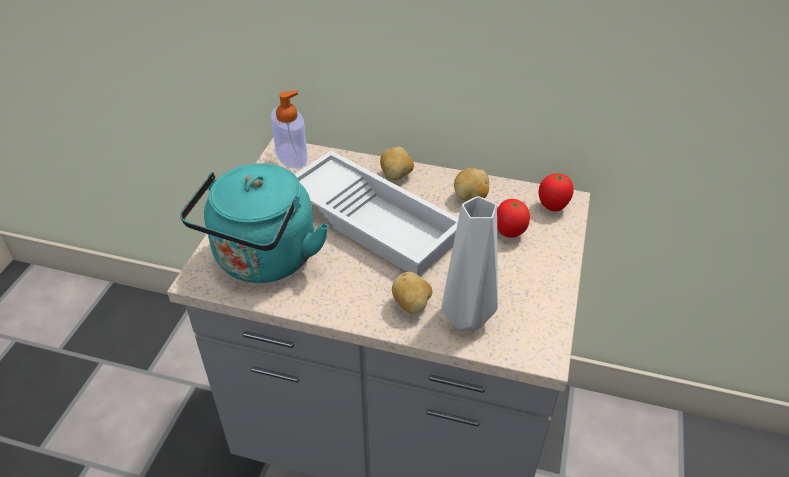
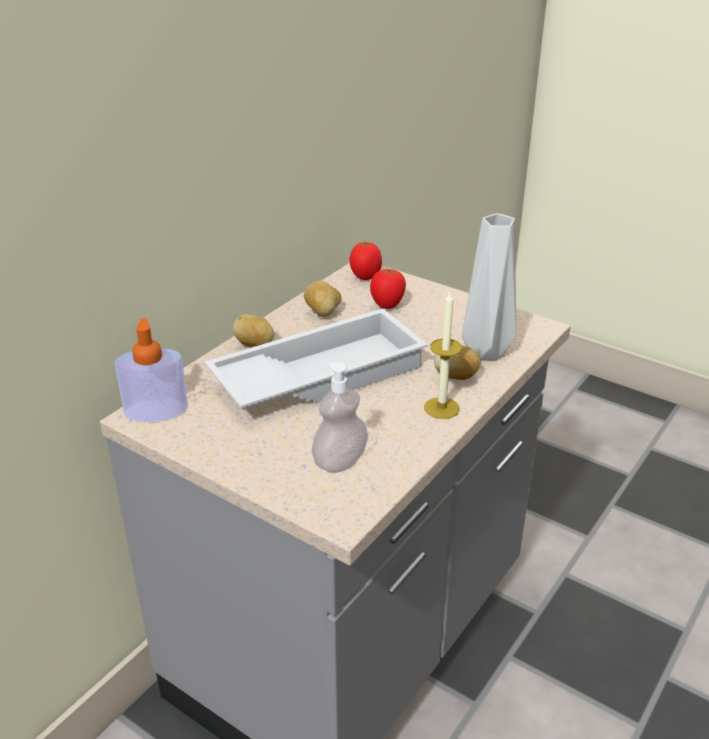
camera: 70 degrees left, 10 degrees down
(263, 260) = (340, 461): turquoise kettle -> soap dispenser
(358, 304) = (441, 408): none -> candle

